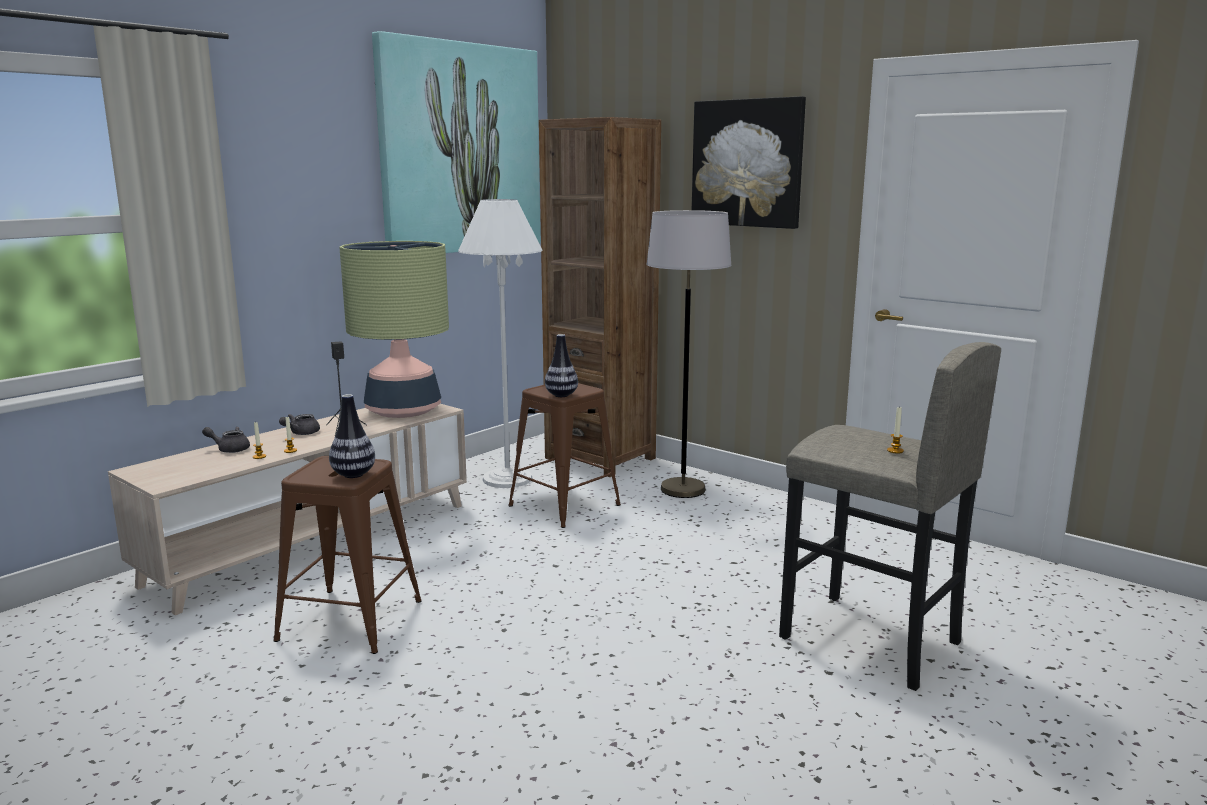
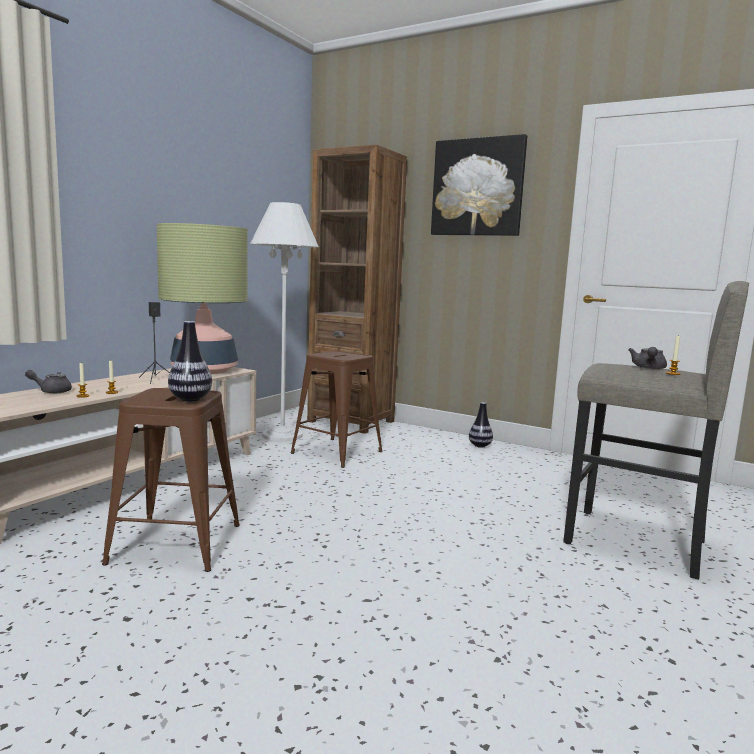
camera: 10 degrees left, 5 degrees down
(301, 433) = (117, 382): grey teapot -> grey teapot (648, 368)
(460, 149) = (248, 169): picture -> none
(561, 395) = (341, 357): vase -> vase (479, 446)
(683, 489) = (426, 441): grey floor lamp -> none

